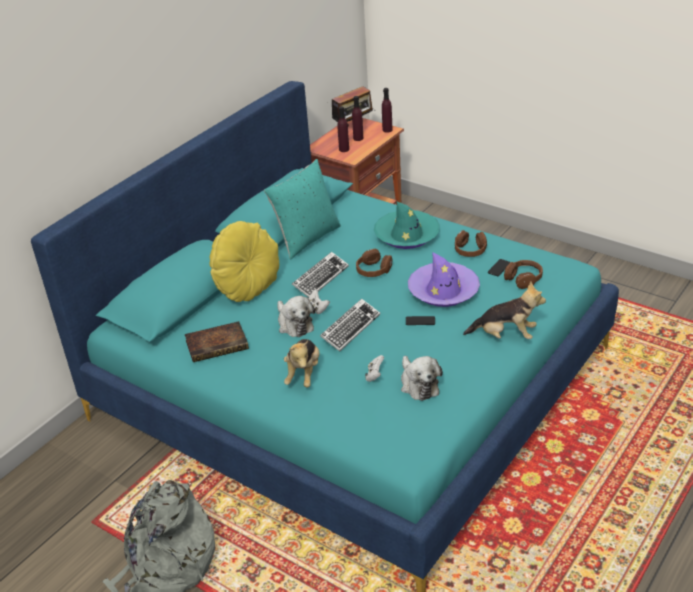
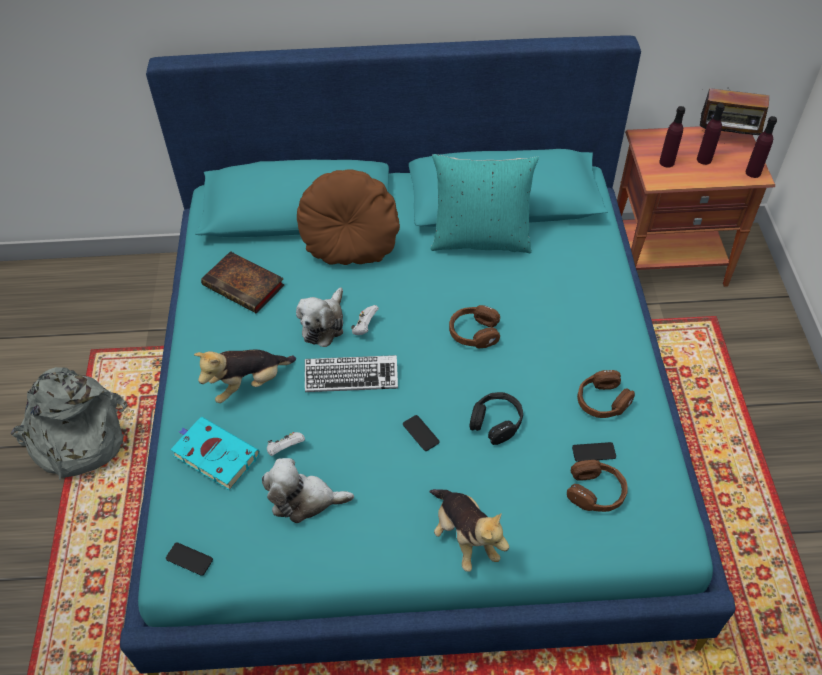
camera: 50 degrees right, 15 degrees up
(249, 290) = (351, 251): yellow pillow -> brown pillow
(320, 278) = (420, 296): keyboard -> none
(344, 408) = (214, 454): none -> turquoise book
(407, 235) = (571, 322): turquoise hat -> none
(410, 451) = (189, 559): none -> phone
(418, 384) = (304, 500): plush toy -> plush toy turned 60 degrees clockwise
(443, 291) = (496, 422): purple hat -> black headphones

